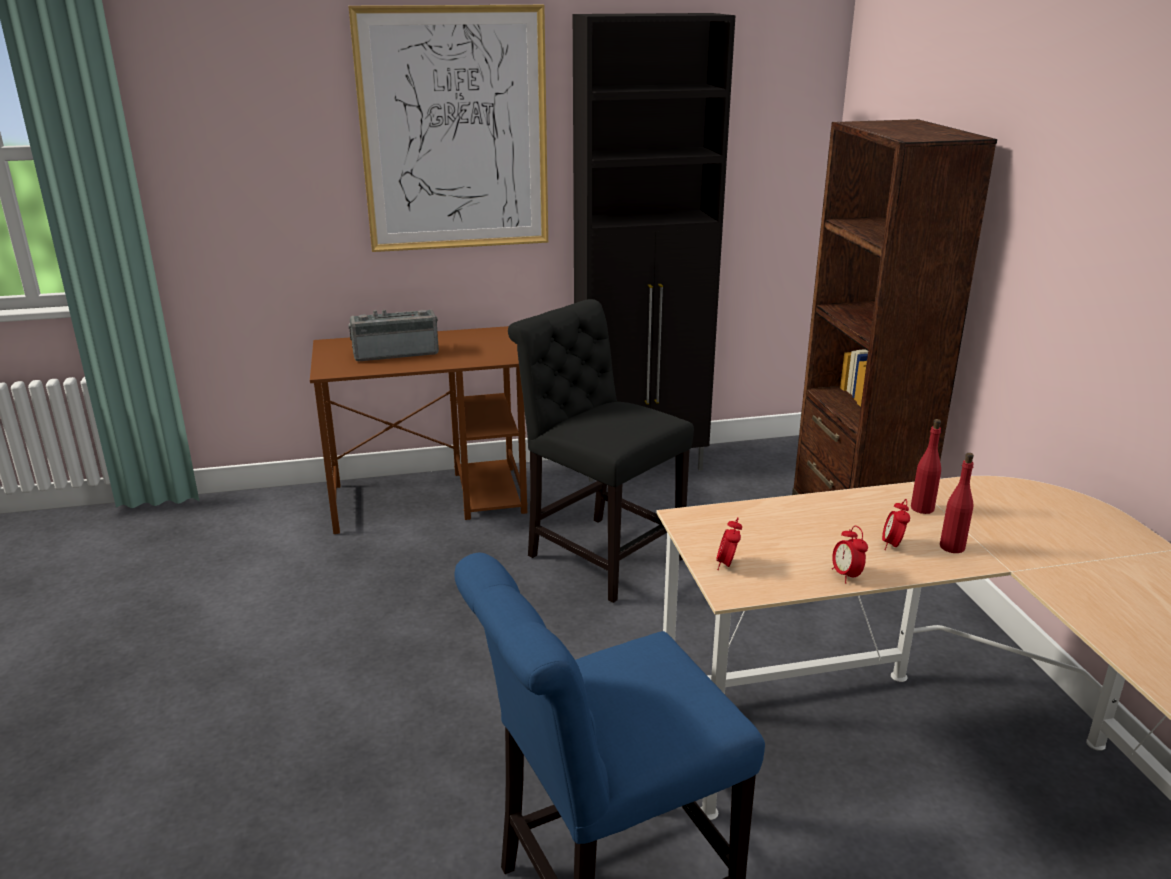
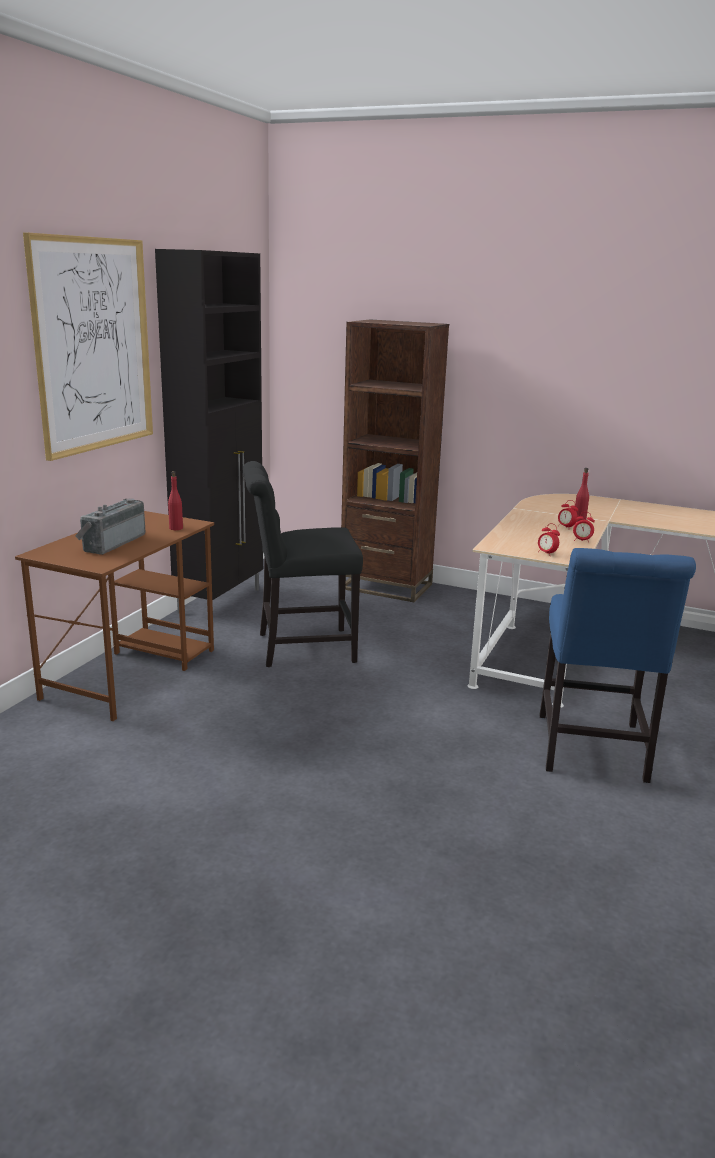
camera: 55 degrees left, 5 degrees down
(922, 508) = (540, 514): red bottle -> red bottle (176, 528)

